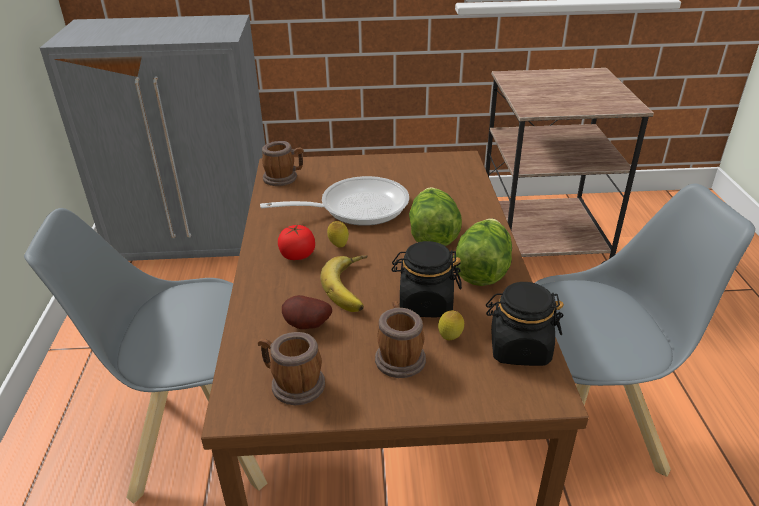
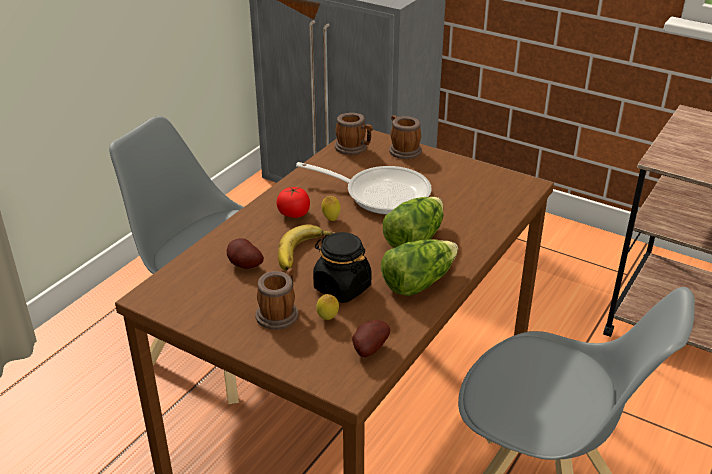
camera: 35 degrees right, 0 degrees up
(292, 384) = (195, 297): mug -> mug (402, 150)
(519, 348) = (368, 349): black jar -> potato

